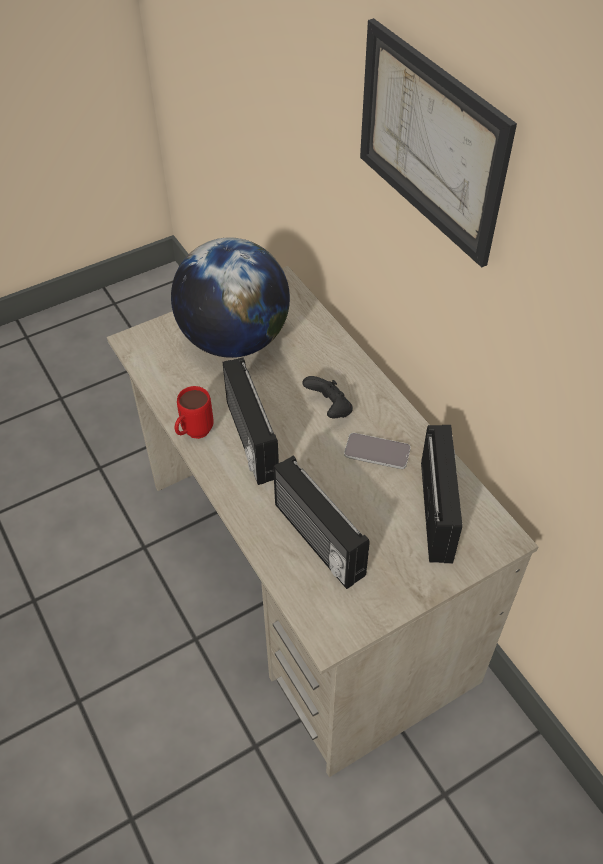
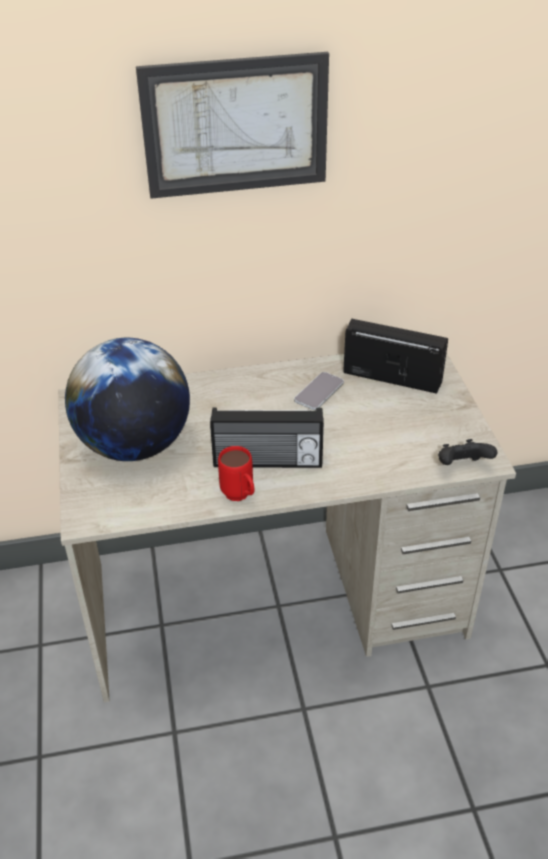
camera: 70 degrees left, 10 degrees down
(317, 541) = (395, 446): radio -> none
(329, 409) = (258, 406): black game controller -> black game controller (461, 466)

